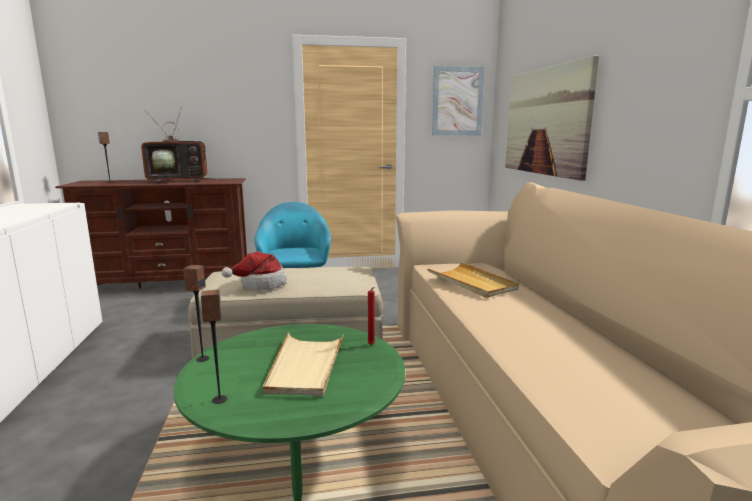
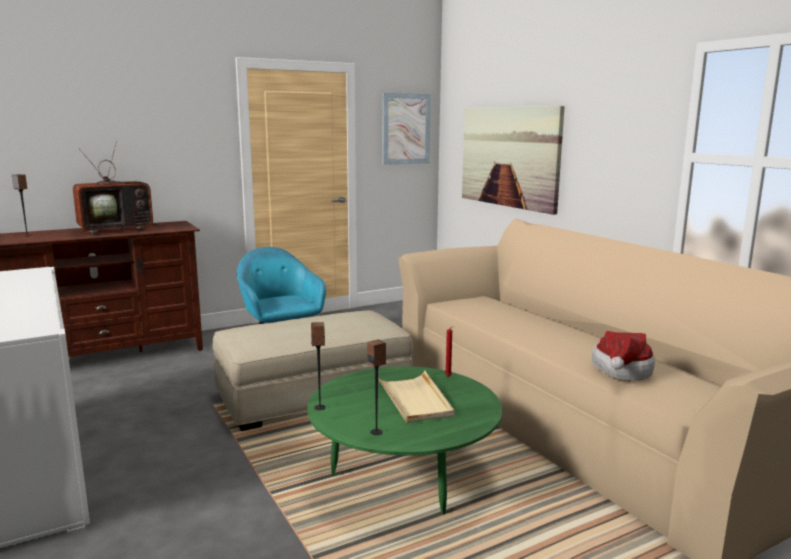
camera: 20 degrees left, 0 degrees up
(260, 284) = (292, 337): hat -> hat (621, 371)
(471, 283) = (497, 315): beige tray -> none

